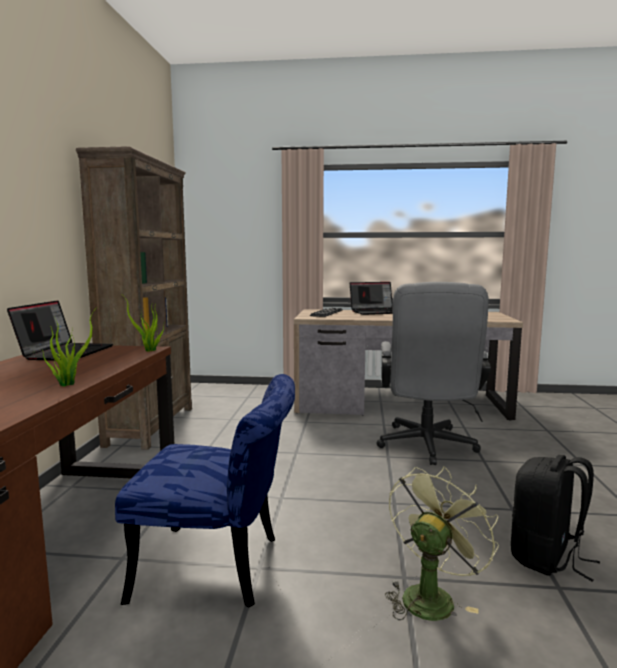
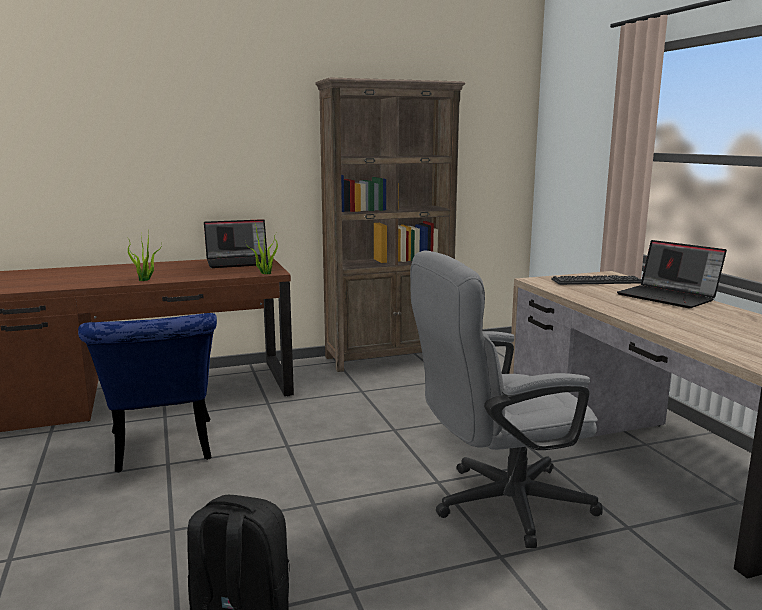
camera: 65 degrees right, 5 degrees up
(431, 595) = (146, 547): green fan -> none

